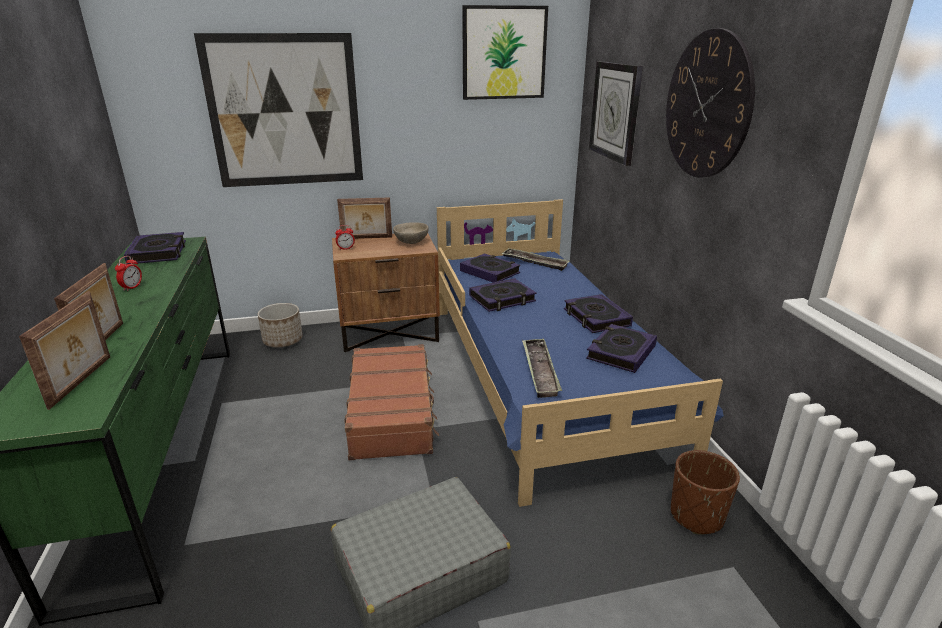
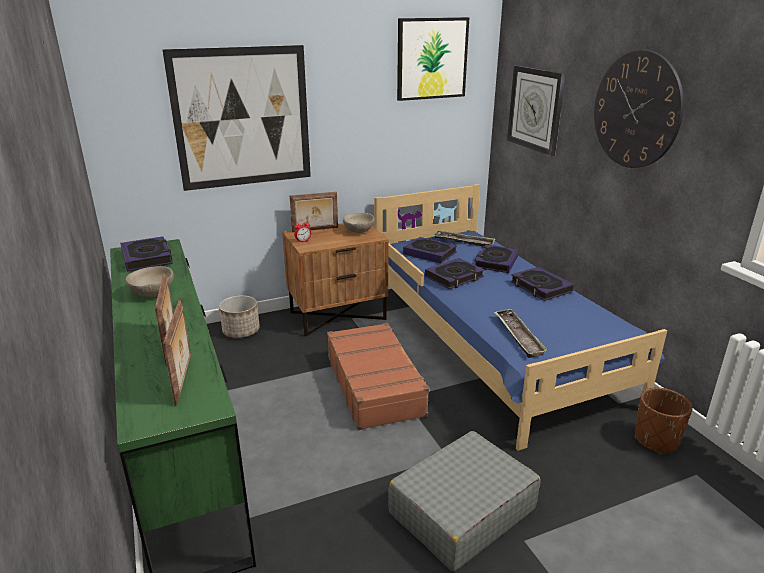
camera: 10 degrees left, 0 degrees up
(132, 287) = (152, 293): alarm clock -> beige bowl
(621, 352) = (574, 315): book -> book (496, 262)

